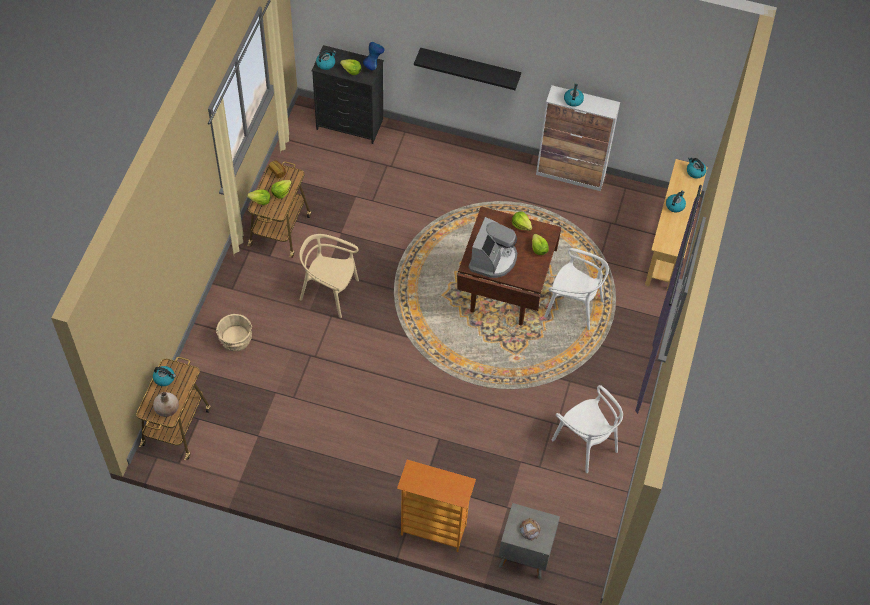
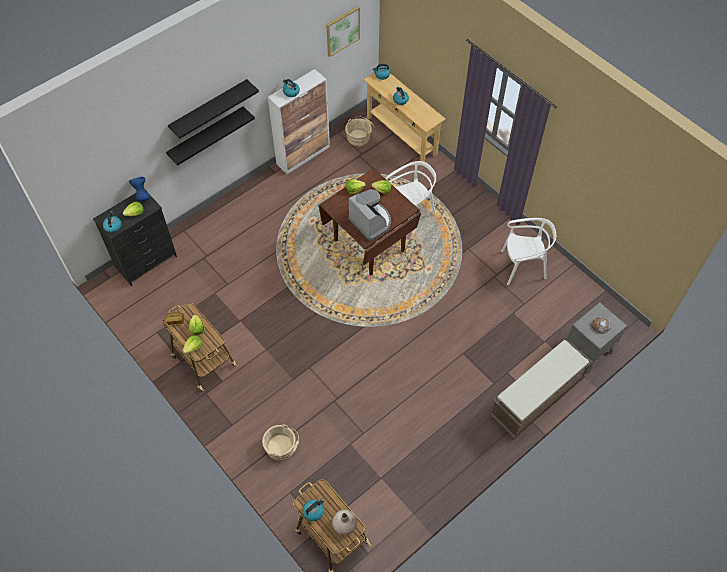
camera: 55 degrees left, 0 degrees up
(329, 292) = (287, 357): beige chair -> none
(433, 531) = (536, 398): bookcase -> brown bench
(481, 45) = (209, 108): none -> black shelf
(635, 209) = (359, 137): none -> beige bucket
(671, 92) = (342, 31): none -> picture

